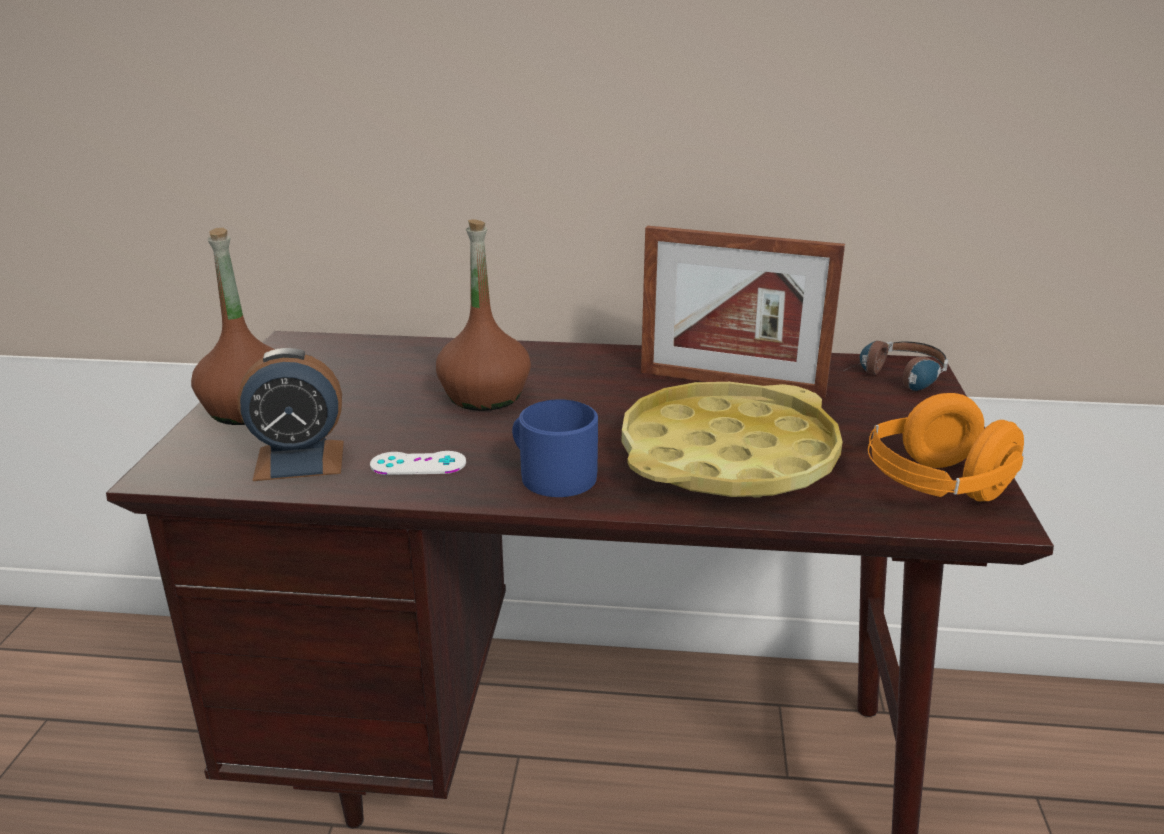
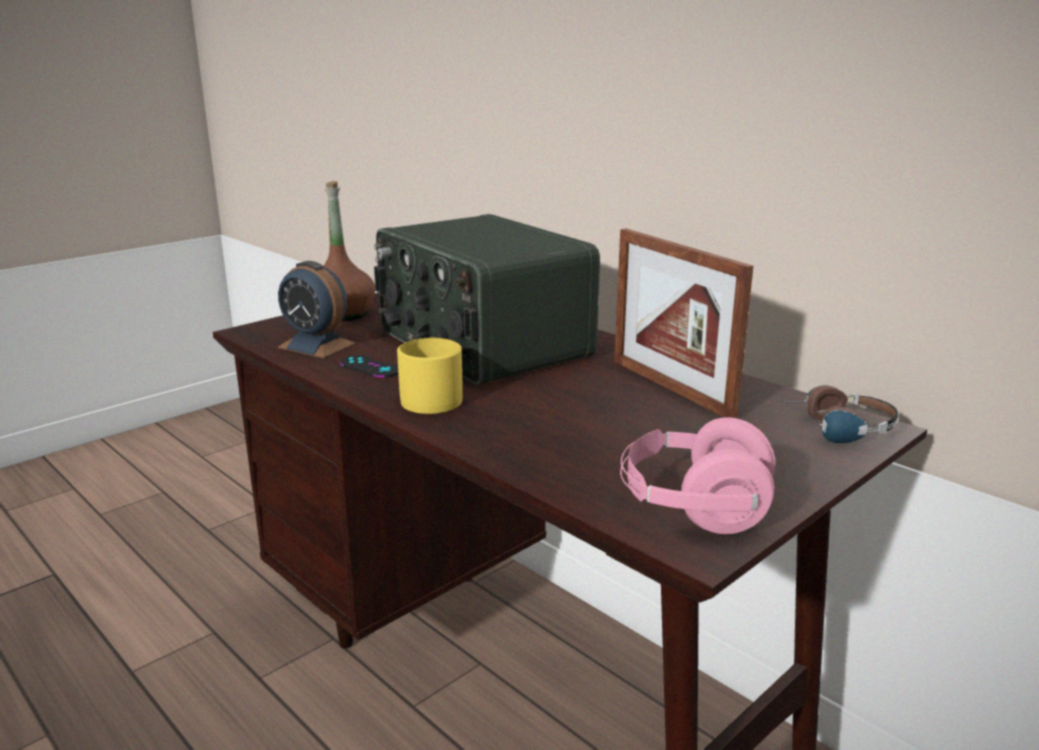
camera: 40 degrees right, 5 degrees down
(418, 464) = (370, 367): white game controller -> black game controller
(485, 396) = (480, 344): brown bottle -> radio
(551, 474) = (430, 397): blue mug -> yellow mug
(727, 456) = (566, 428): yellow tray -> none
(935, 487) = (693, 508): orange headphones -> pink headphones

